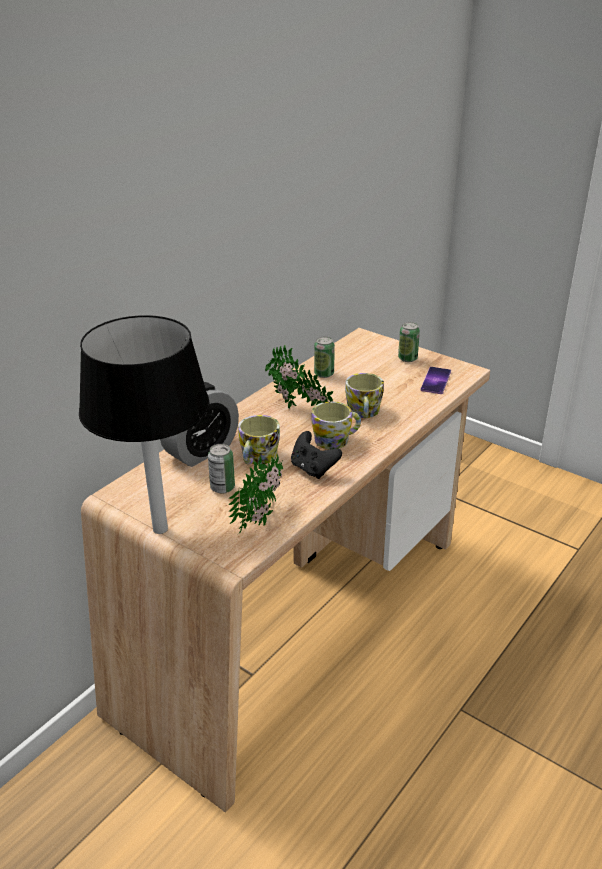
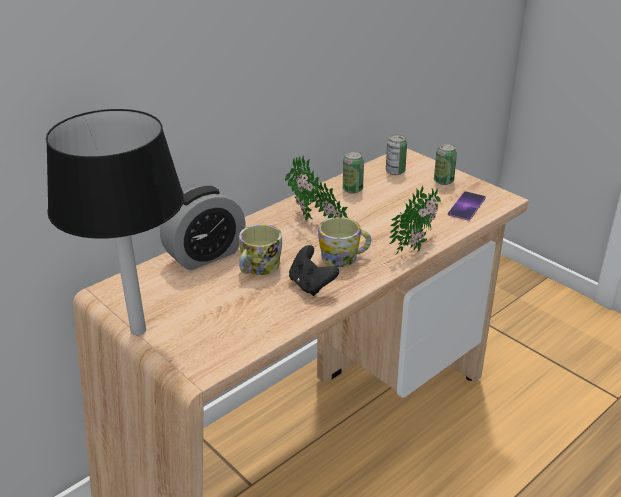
camera: 10 degrees right, 0 degrees up
(222, 488) = (213, 295): can -> can (395, 171)
(263, 518) = (244, 331): potted plant -> potted plant (418, 246)
(363, 413) = (381, 233): mug -> none

